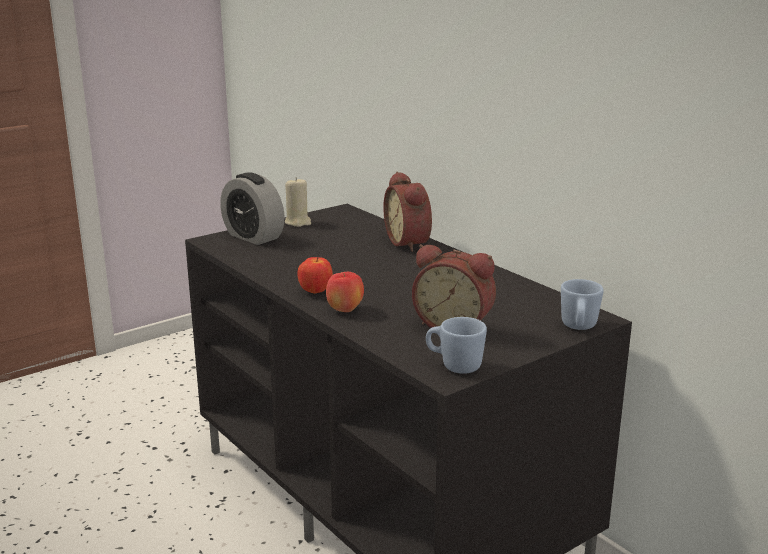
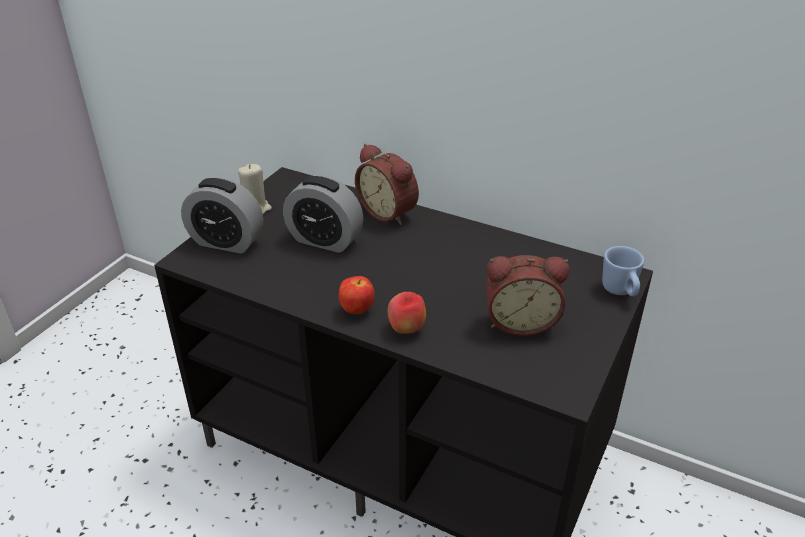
camera: 25 degrees left, 15 degrees up
(334, 249) = (324, 240): none -> alarm clock
(454, 365) = (563, 377): blue mug -> none

